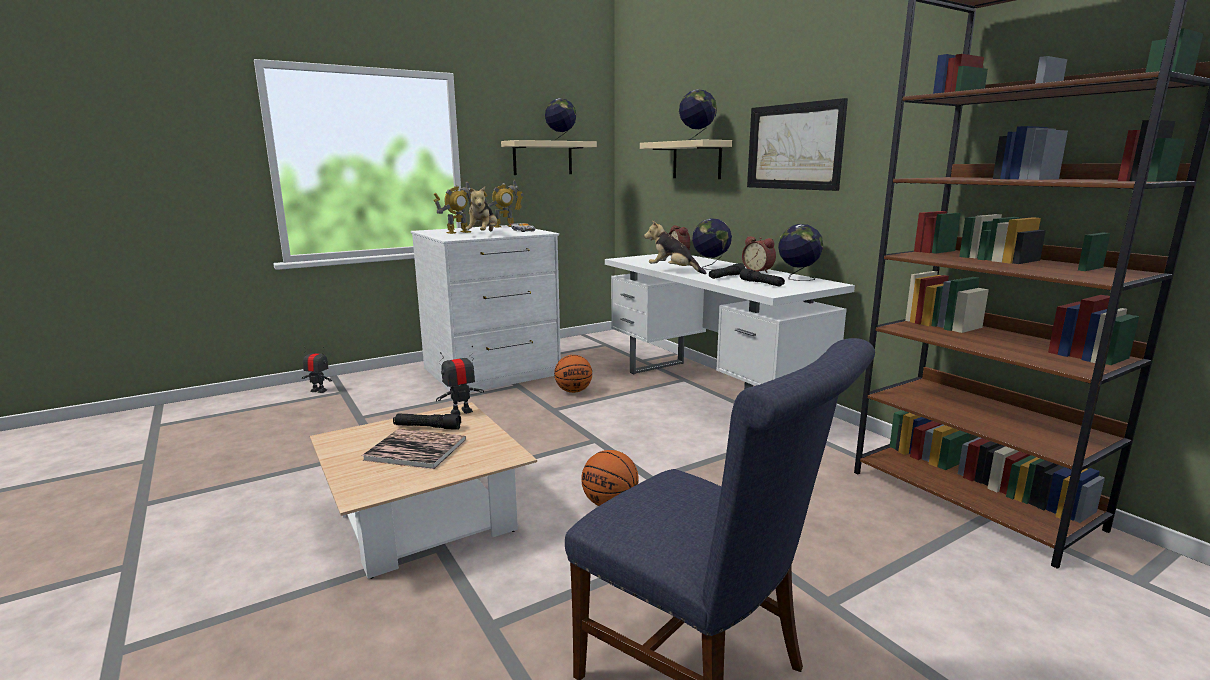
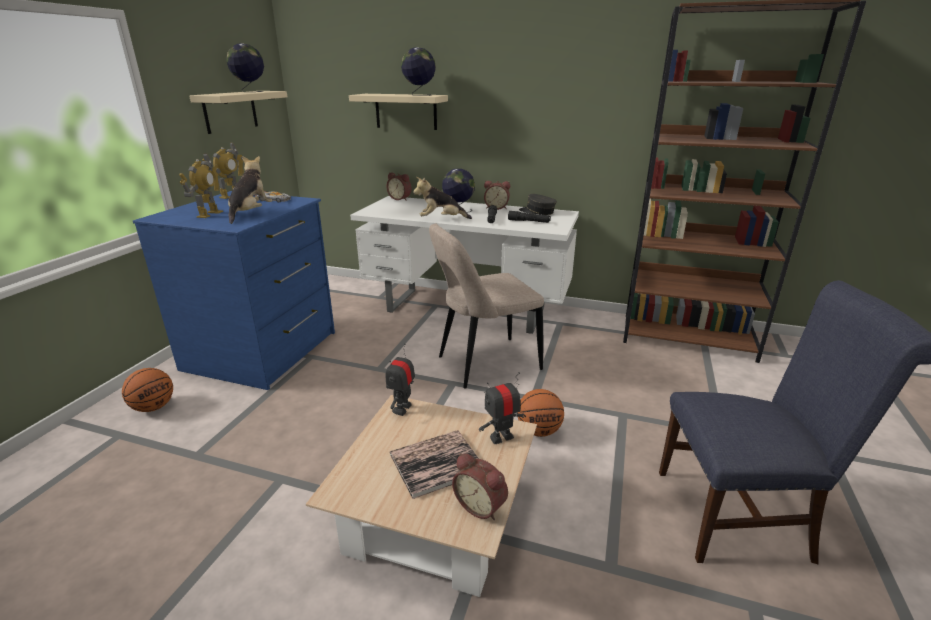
camera: 40 degrees left, 10 degrees up
(319, 391) = (81, 446): toy robot -> toy robot (501, 437)
(392, 484) = (481, 505): none -> alarm clock
(427, 427) = (403, 437): black flashlight -> none
(483, 234) = (250, 213): plush toy -> plush toy turned 135 degrees counterclockwise
(492, 372) = (263, 351): white dresser -> blue dresser
(573, 391) = (369, 345): basketball -> basketball (153, 407)
(650, 436) = (484, 364): none -> beige chair
(794, 146) = (516, 104): picture -> none
(797, 279) = (537, 211): globe -> grey cap

